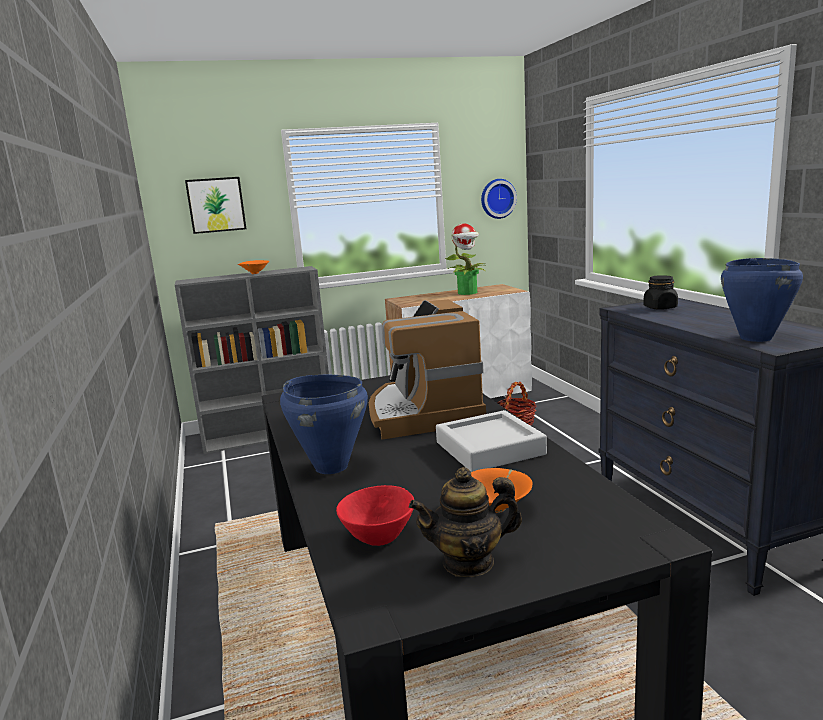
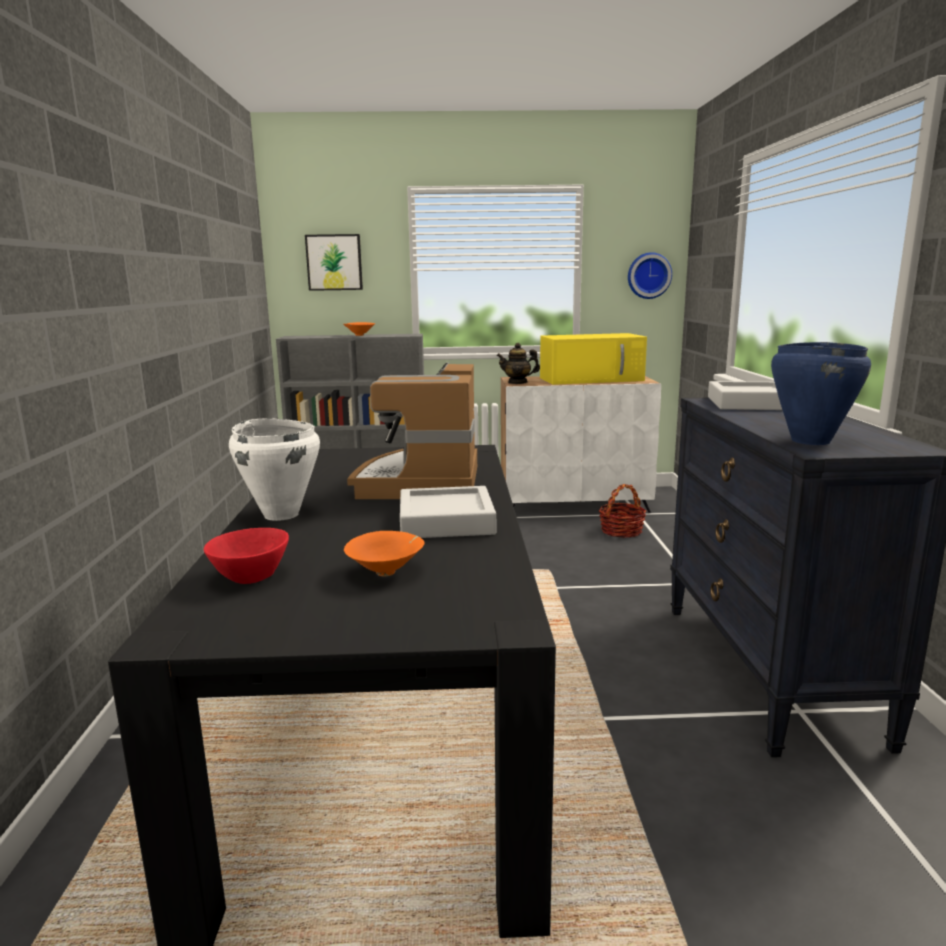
camera: 15 degrees right, 0 degrees up
(331, 466) = (281, 514): blue cooking pot -> white cooking pot
(468, 293) = (592, 379): potted plant -> yellow microwave
(468, 562) = (302, 611): teapot -> teapot (518, 382)
(660, 308) = (749, 403): black jar -> grey tray

